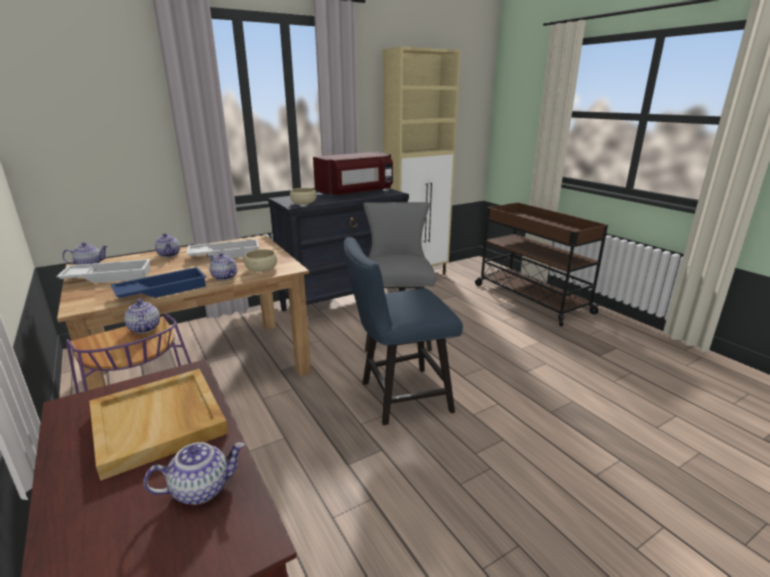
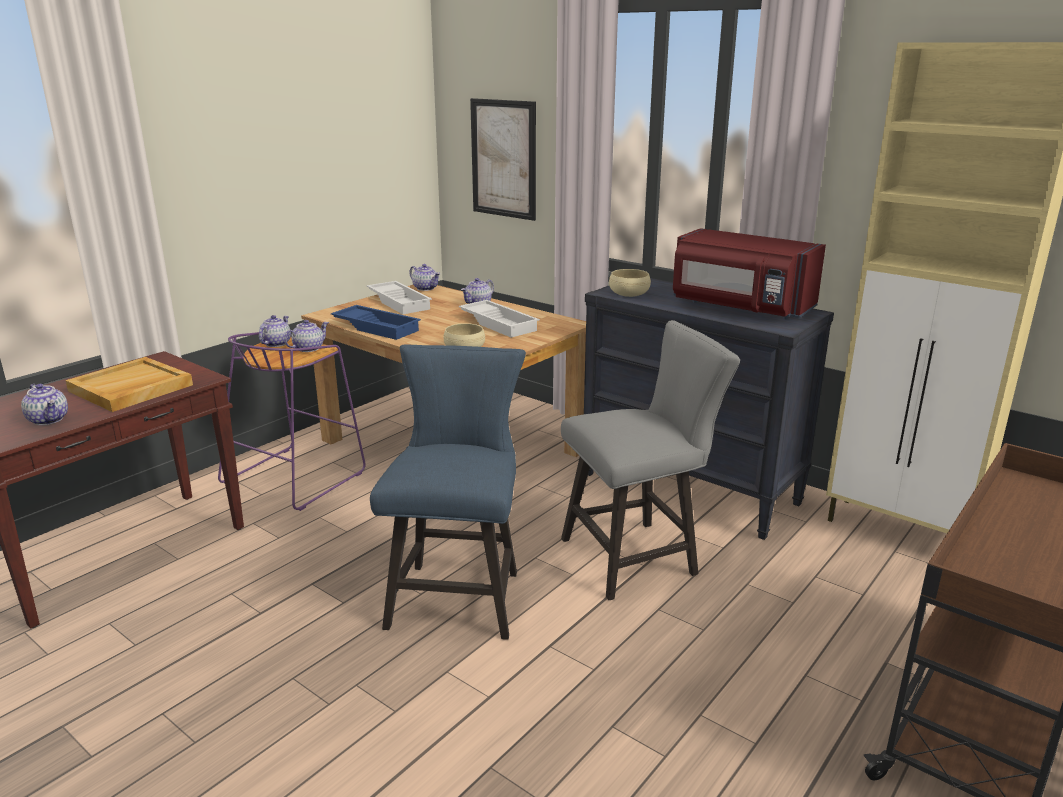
camera: 70 degrees right, 0 degrees up
(100, 139) = (503, 159): none -> picture
(224, 277) = (427, 340): teapot -> teapot (276, 343)
(398, 397) = (458, 593): blue chair -> blue chair turned 45 degrees clockwise

